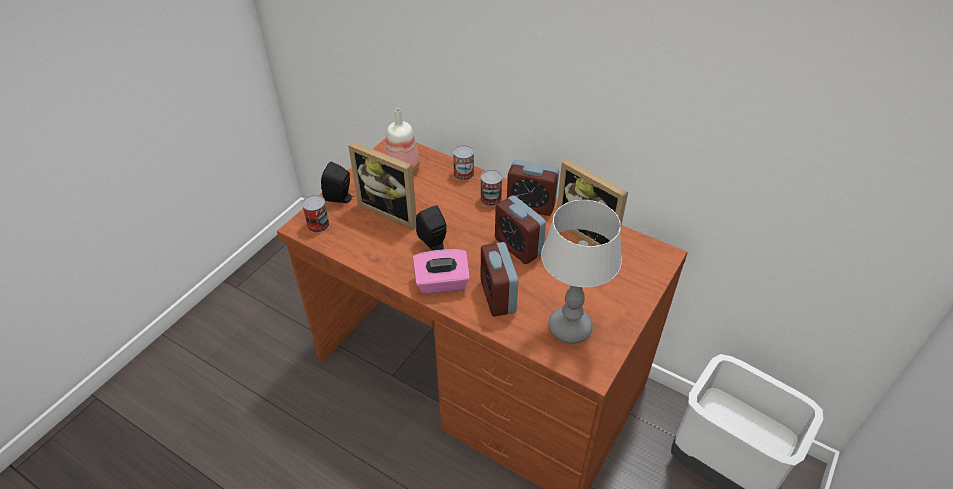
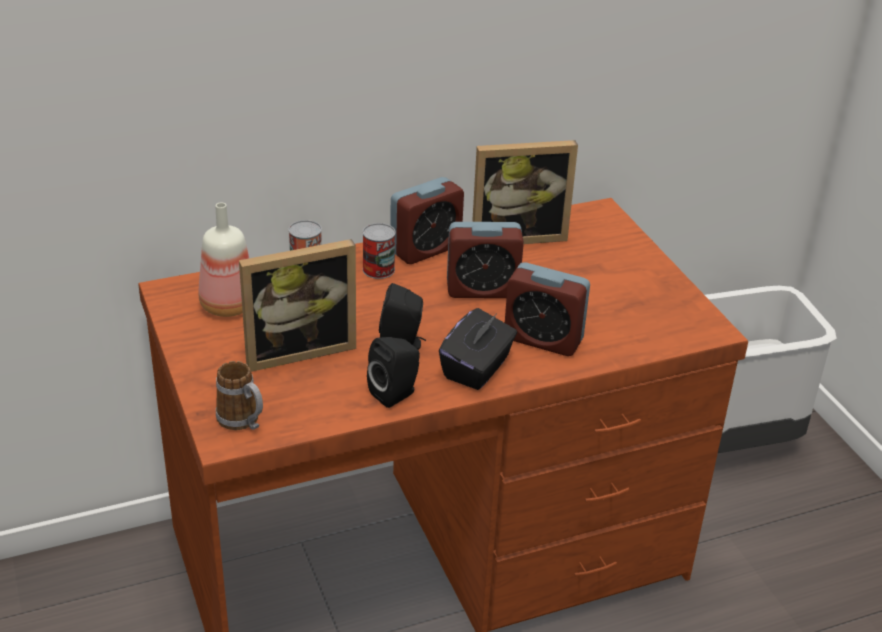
camera: 55 degrees left, 10 degrees down
(318, 225) = (243, 422): can -> mug
(340, 198) = (214, 380): black speaker -> black speaker (396, 393)
(442, 283) = (477, 368): pink tissue box -> black tissue box
(570, 327) = (639, 315): table lamp -> none

